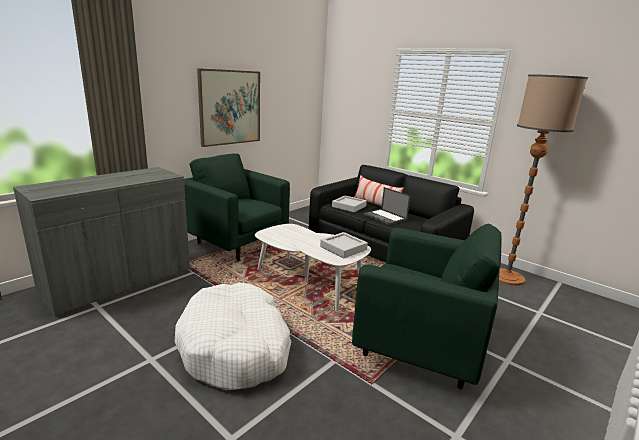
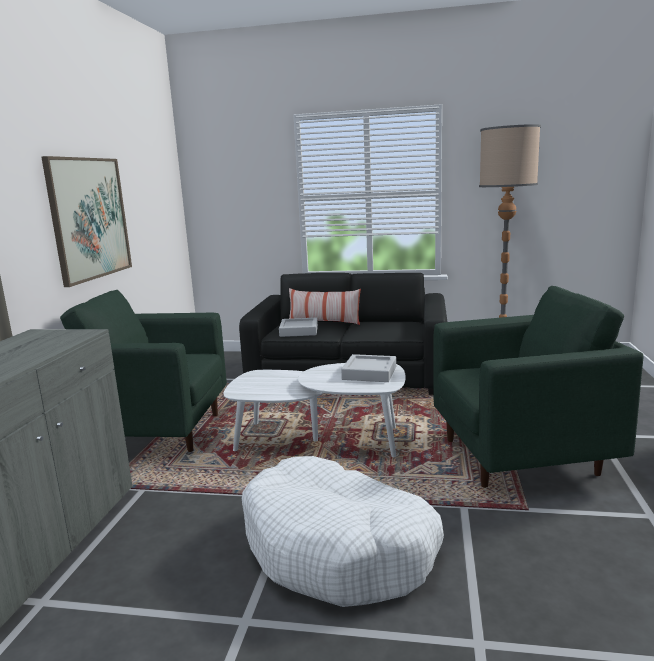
camera: 30 degrees left, 5 degrees down
(385, 217) = (358, 330): laptop -> none

